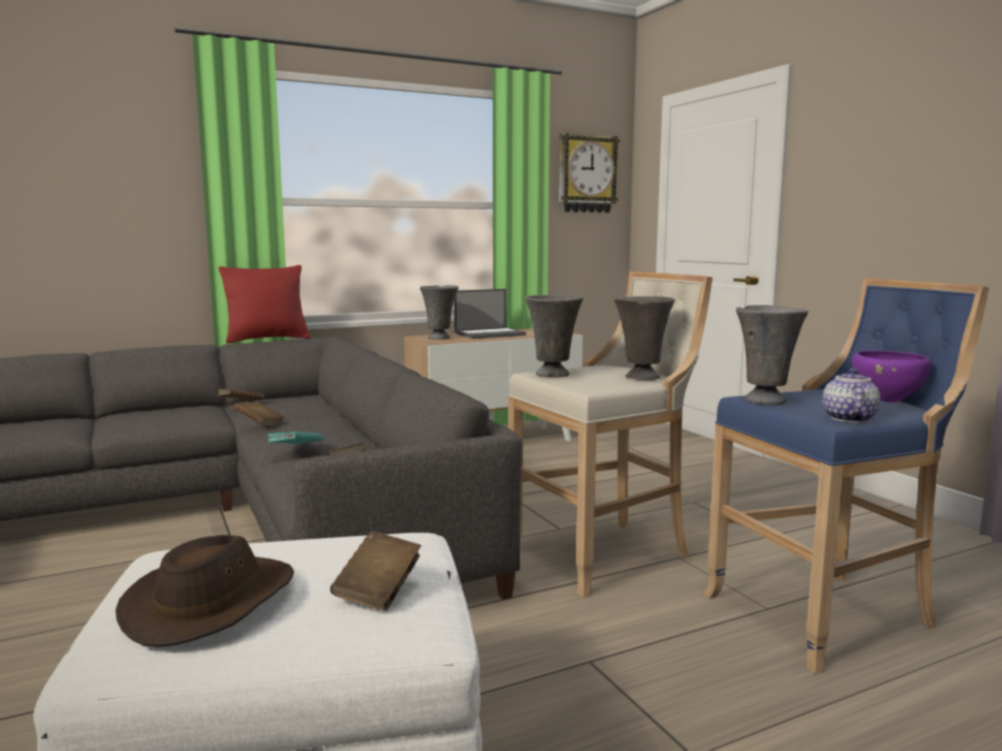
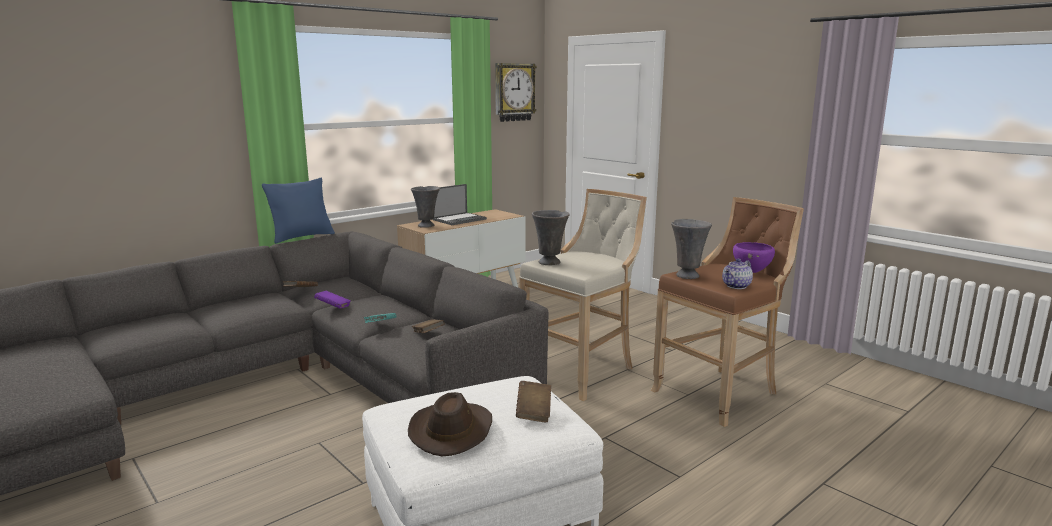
camera: 15 degrees left, 5 degrees up
(259, 424) = (333, 307): brown book -> purple book
(267, 339) = (302, 237): red pillow -> blue pillow
(641, 377) = (605, 261): grey vase -> none
(827, 614) = (720, 393): blue stool -> brown stool
(847, 418) = (737, 286): teapot -> teapot turned 135 degrees counterclockwise

